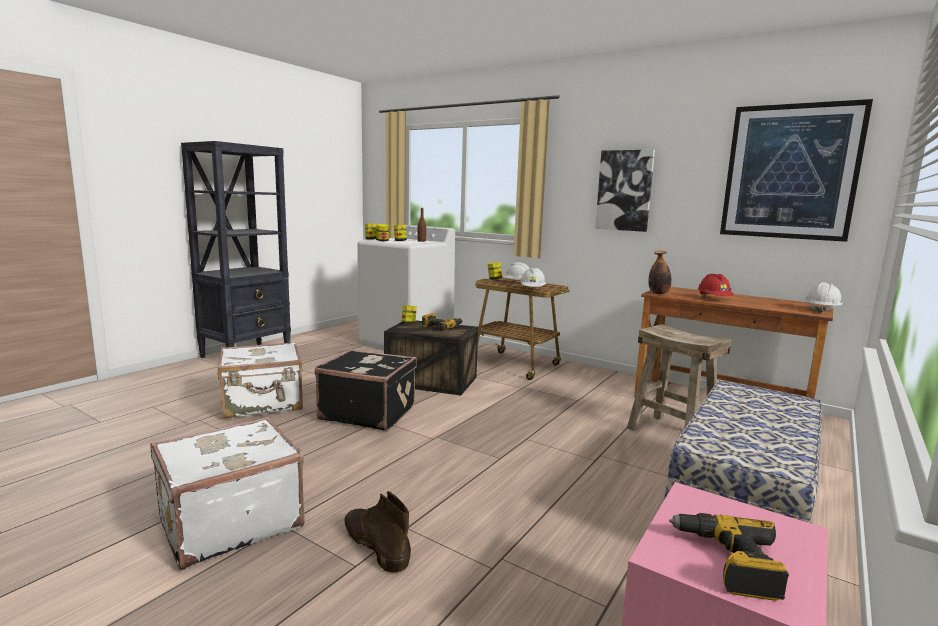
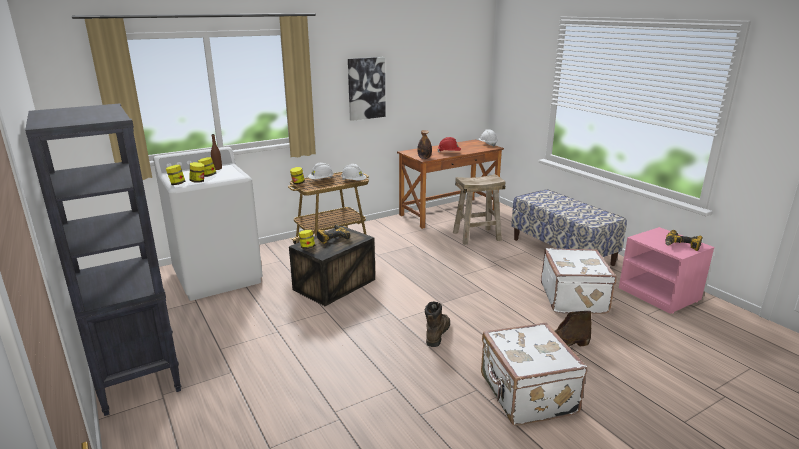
camera: 65 degrees left, 10 degrees up
(263, 404) = (321, 372): white suitcase -> white suitcase (574, 298)
(359, 444) = (437, 333): none -> brown boot
(368, 412) = (381, 322): black suitcase -> none
(790, 172) = (453, 68): picture -> none

